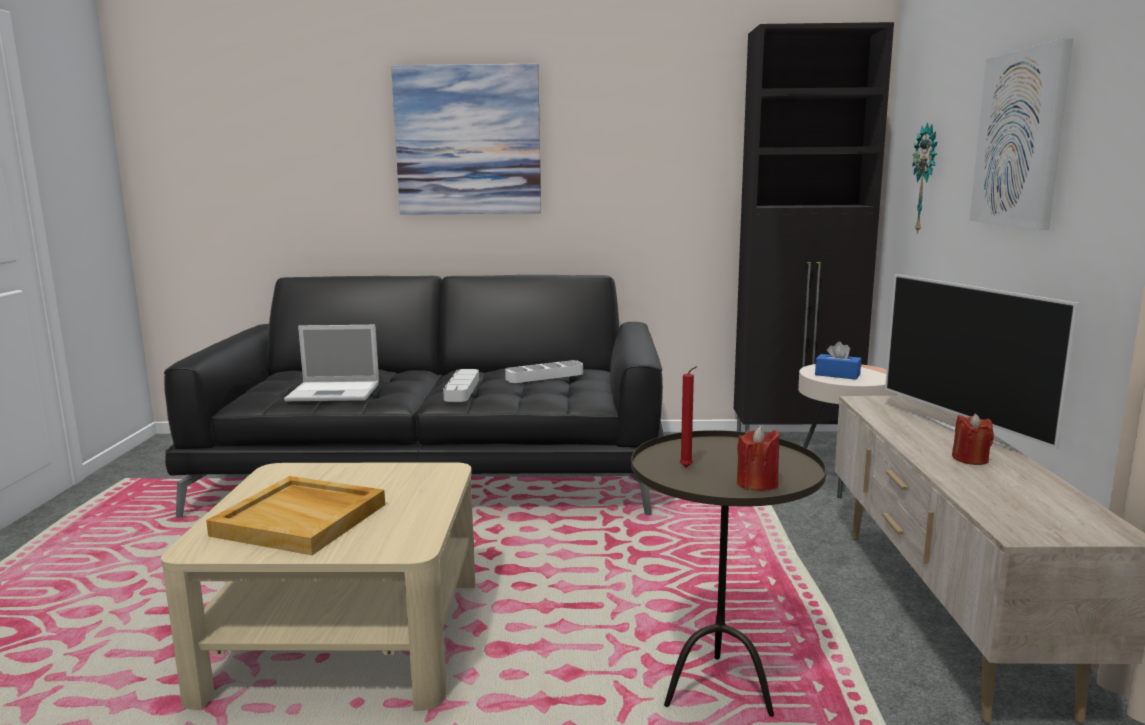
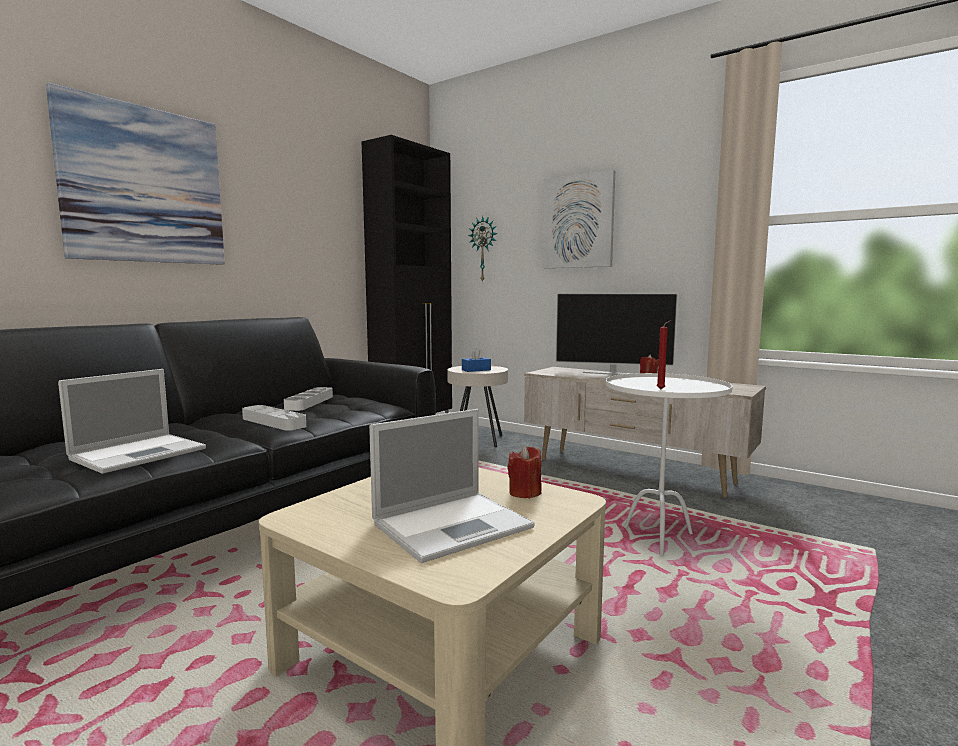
camera: 55 degrees left, 5 degrees down
(302, 519) = (454, 524): beige tray -> laptop
(718, 693) = (659, 539): brown side table -> white side table
(757, 484) = (701, 387): red candle -> red candle (525, 492)

